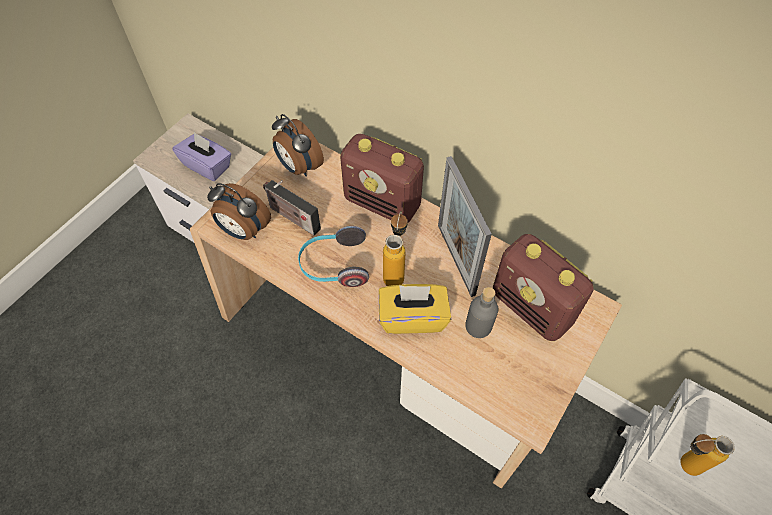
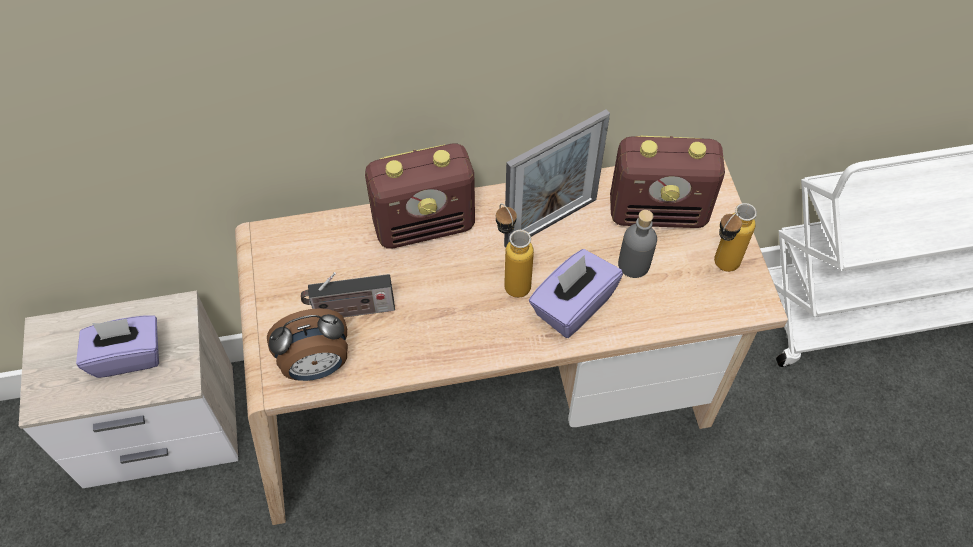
camera: 45 degrees left, 0 degrees up
(298, 167) = (296, 257): alarm clock -> none
(334, 265) = (448, 321): headphones -> none
(412, 317) = (572, 305): yellow tissue box -> purple tissue box
(456, 259) = (551, 222): picture frame -> picture frame turned 60 degrees counterclockwise
(681, 464) = (865, 250): bottle -> bottle (719, 268)

